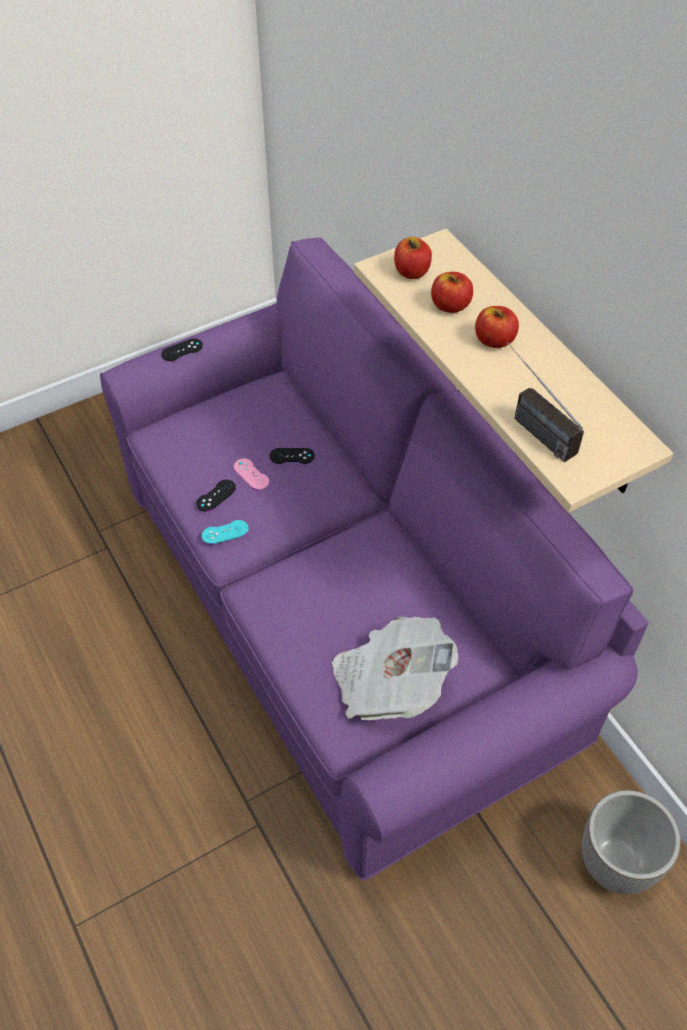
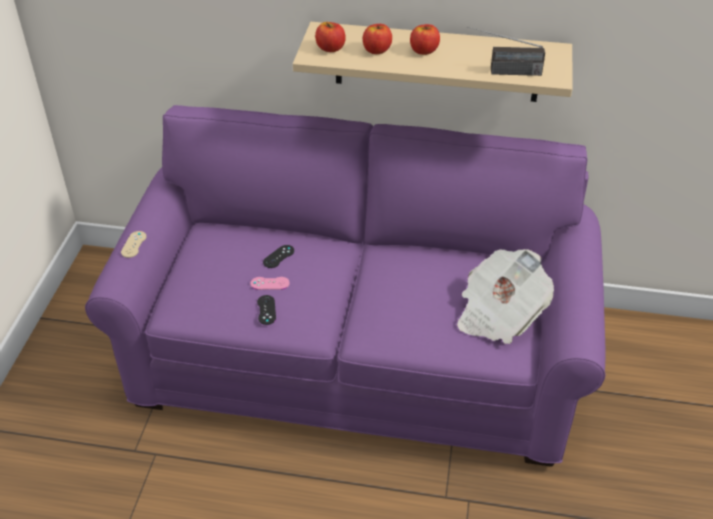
camera: 50 degrees left, 10 degrees down
(182, 350) = (134, 244): black game controller -> beige game controller
(225, 532) = (302, 323): turquoise game controller -> none
(615, 862) = (635, 346): planter -> none

